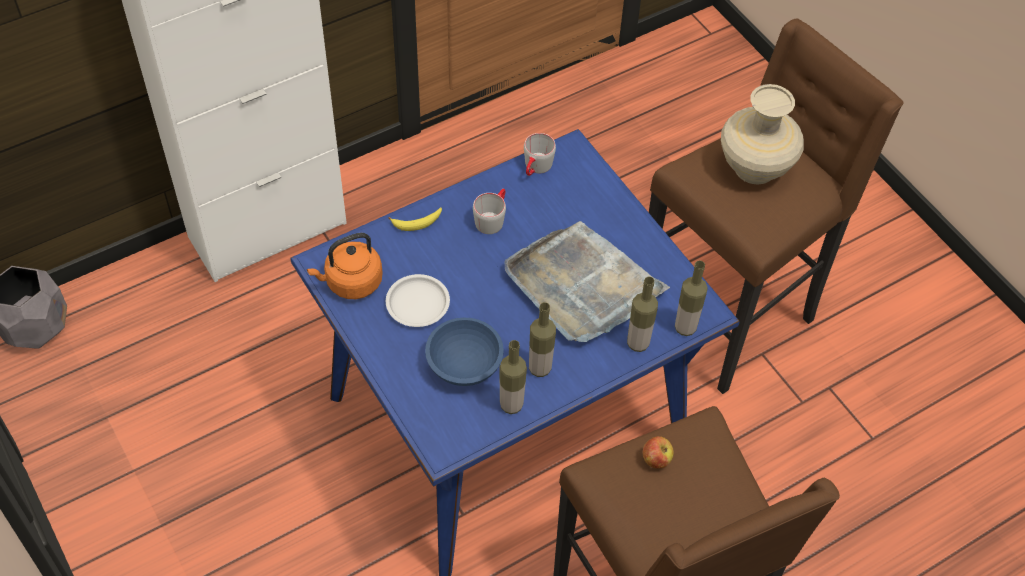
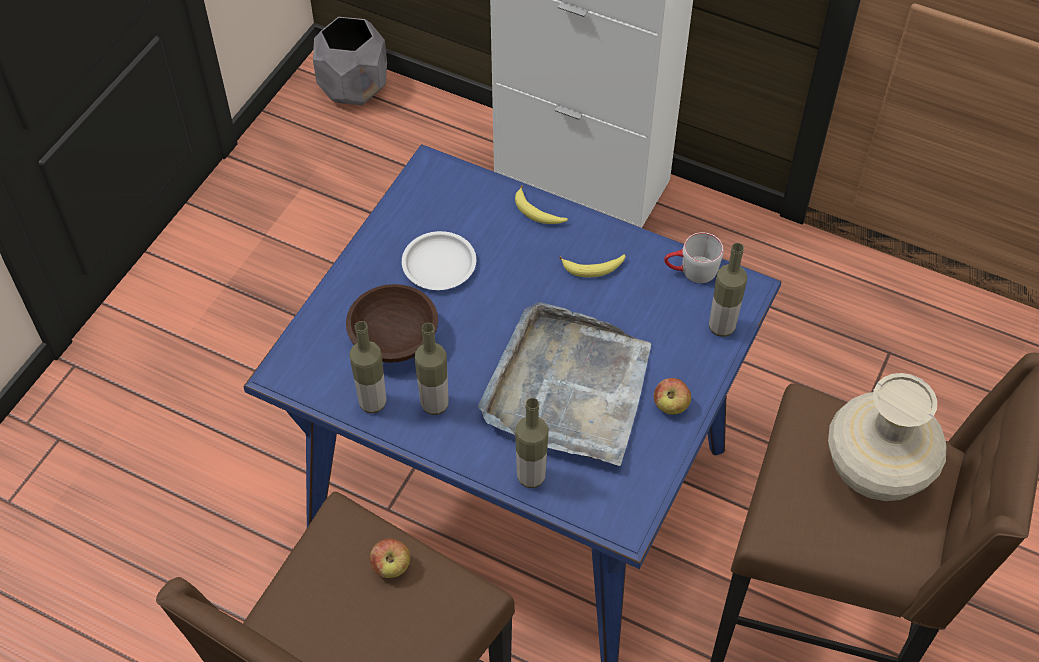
camera: 60 degrees right, 0 degrees up
(351, 283) = (424, 201): orange kettle -> none
(465, 365) = (394, 340): blue bowl -> brown bowl
(492, 218) = (593, 268): grey mug -> banana
(635, 239) = (670, 406): none -> apple
(685, 328) = (586, 512): bottle -> bottle (721, 327)

